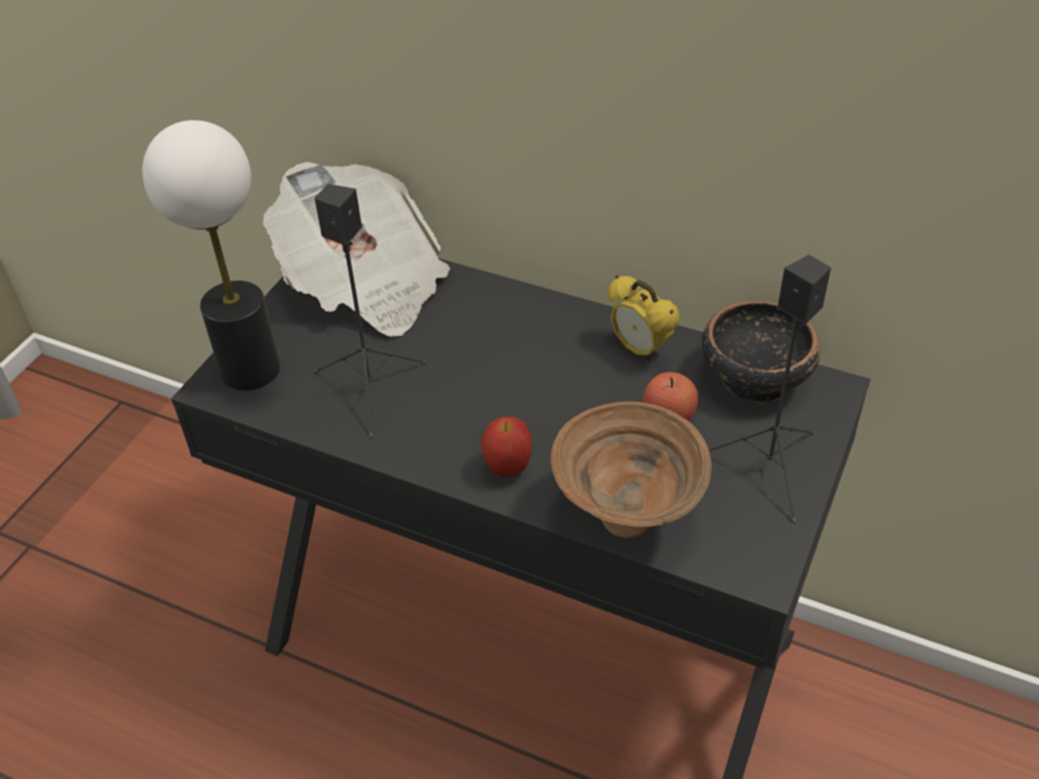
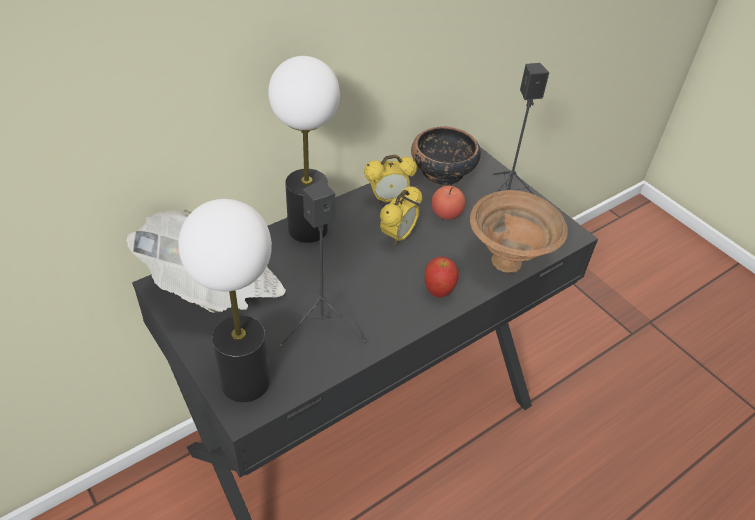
camera: 65 degrees left, 0 degrees up
(517, 306) = (307, 229): none -> table lamp
(577, 389) = (398, 237): none -> alarm clock

